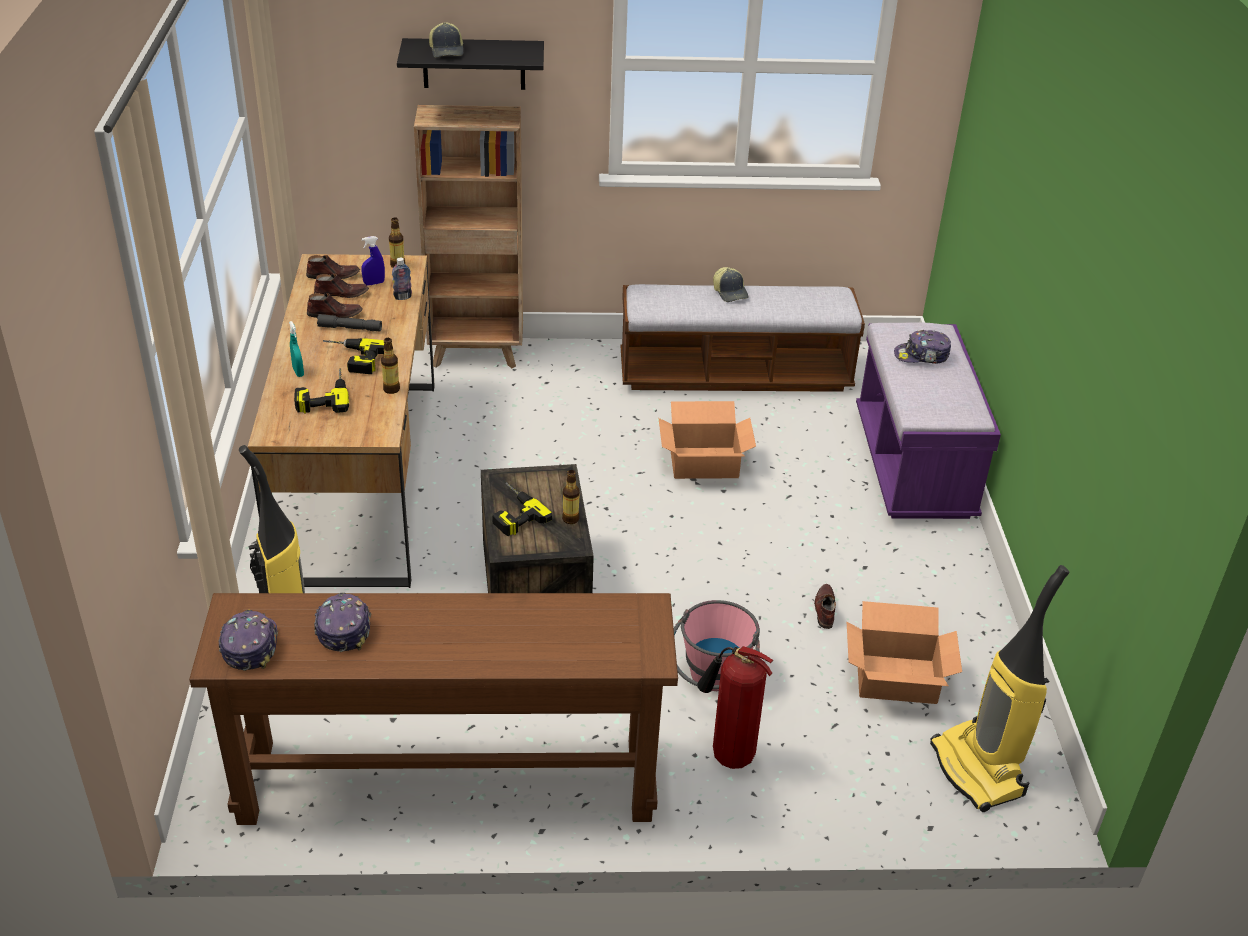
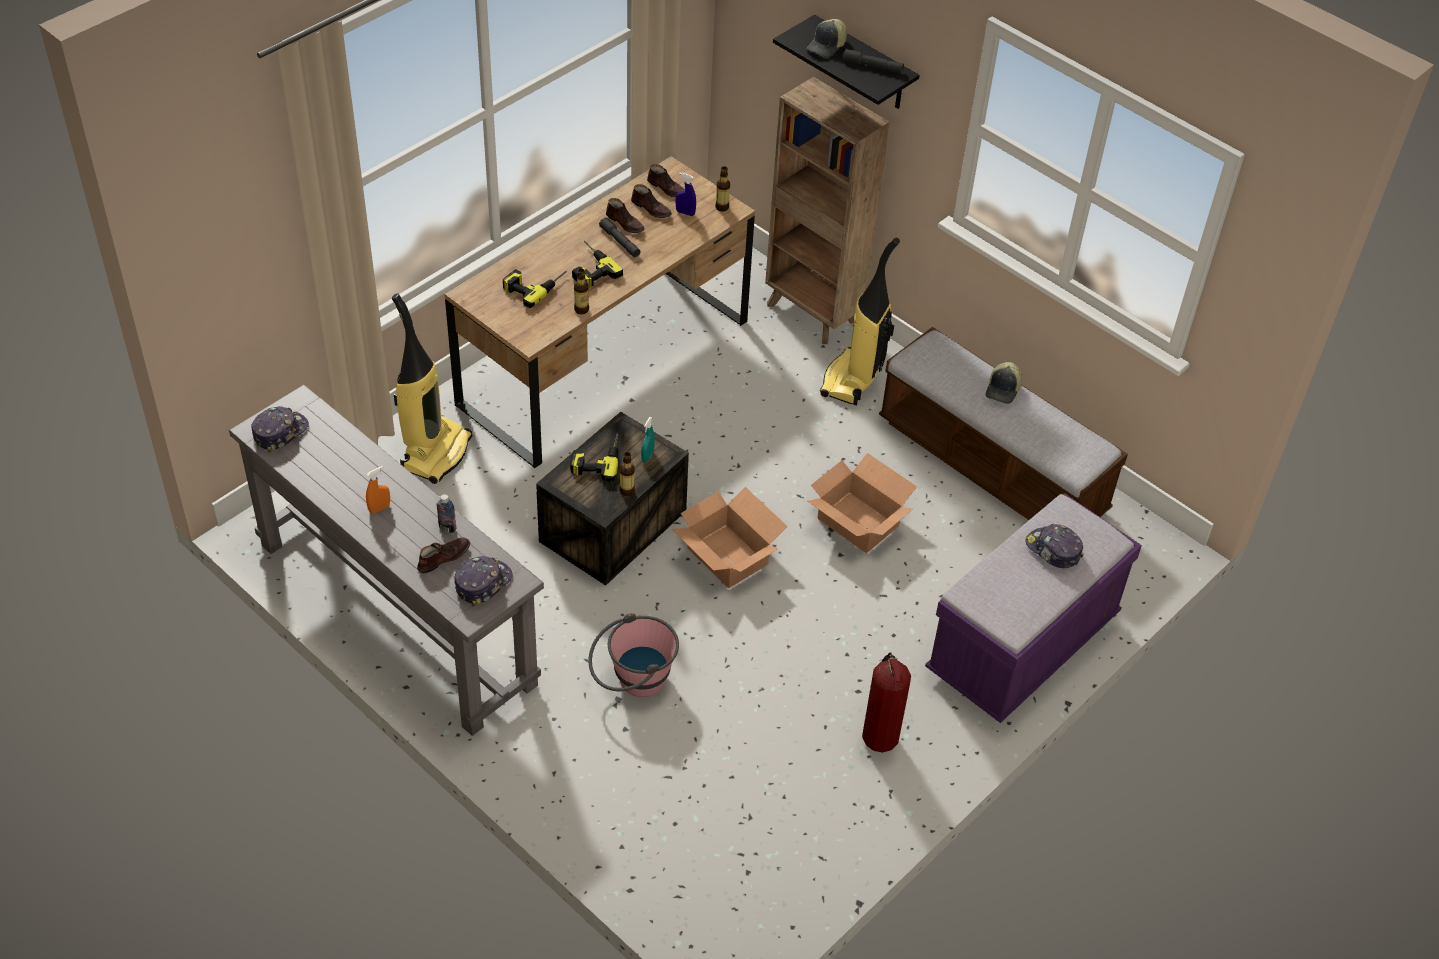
camera: 45 degrees right, 10 degrees up
(298, 372) = (543, 256): turquoise spray bottle -> turquoise spray bottle (647, 456)
(343, 628) = (338, 459): cap -> cap (482, 583)
(402, 297) = (688, 237): bottle -> bottle (447, 528)
(444, 638) = (379, 508): none -> orange spray bottle
(448, 781) = (396, 613): brown console table -> grey console table
(502, 49) = (873, 66): none -> grey flashlight
(727, 755) = (573, 736): fire extinguisher -> fire extinguisher (878, 736)
(824, 609) = (781, 697): brown shoe -> brown shoe (443, 557)
(897, 679) = (757, 784): cardboard box -> cardboard box (727, 557)
(979, 770) = (718, 887): vacuum cleaner -> vacuum cleaner (852, 380)

